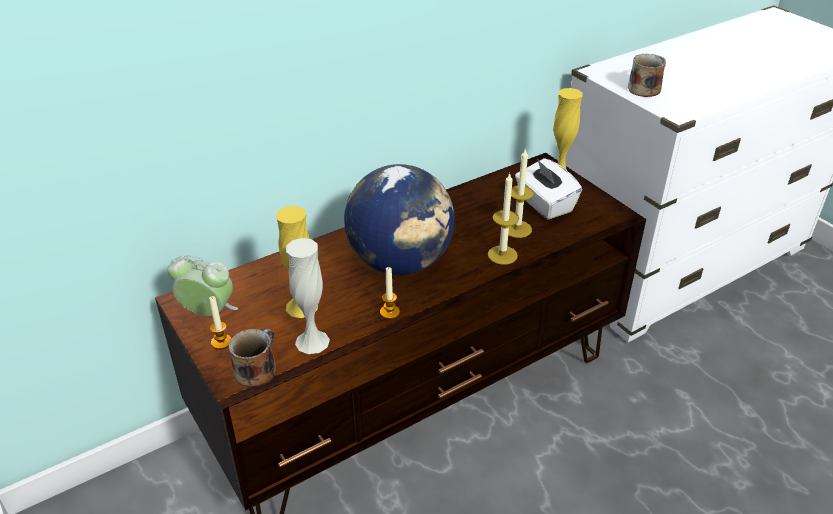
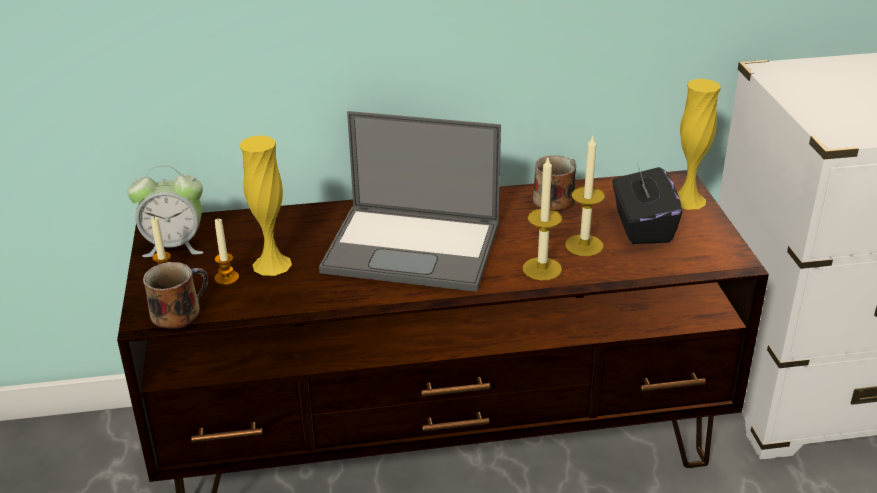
camera: 25 degrees right, 5 degrees down
(208, 313) = (174, 246): alarm clock -> alarm clock turned 135 degrees clockwise
(312, 341) = (255, 301): white vase -> none
(389, 312) = (361, 295): candle -> candle (226, 278)
(401, 262) = (414, 247): globe -> laptop
(544, 204) = (642, 226): white tissue box -> black tissue box
(643, 88) = (818, 99): mug -> mug (555, 199)

